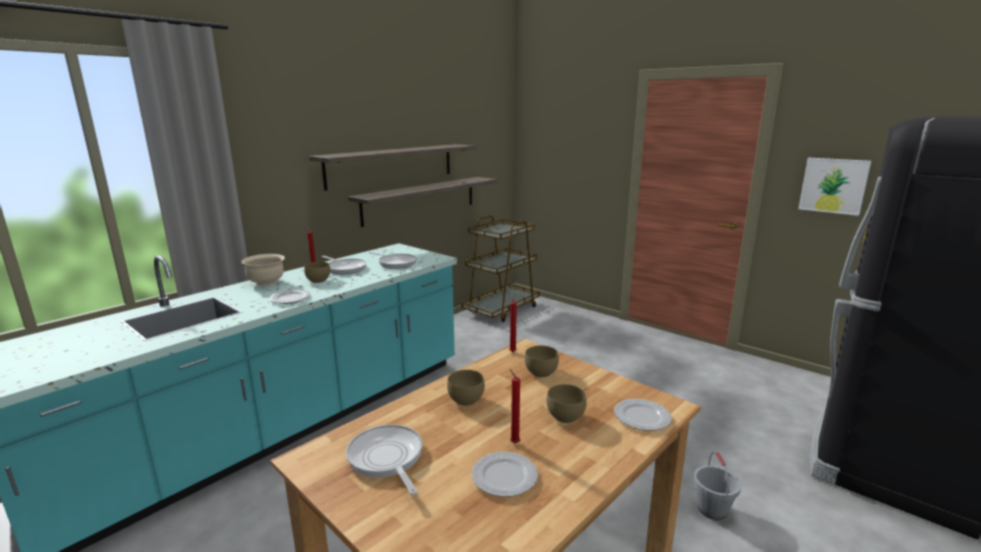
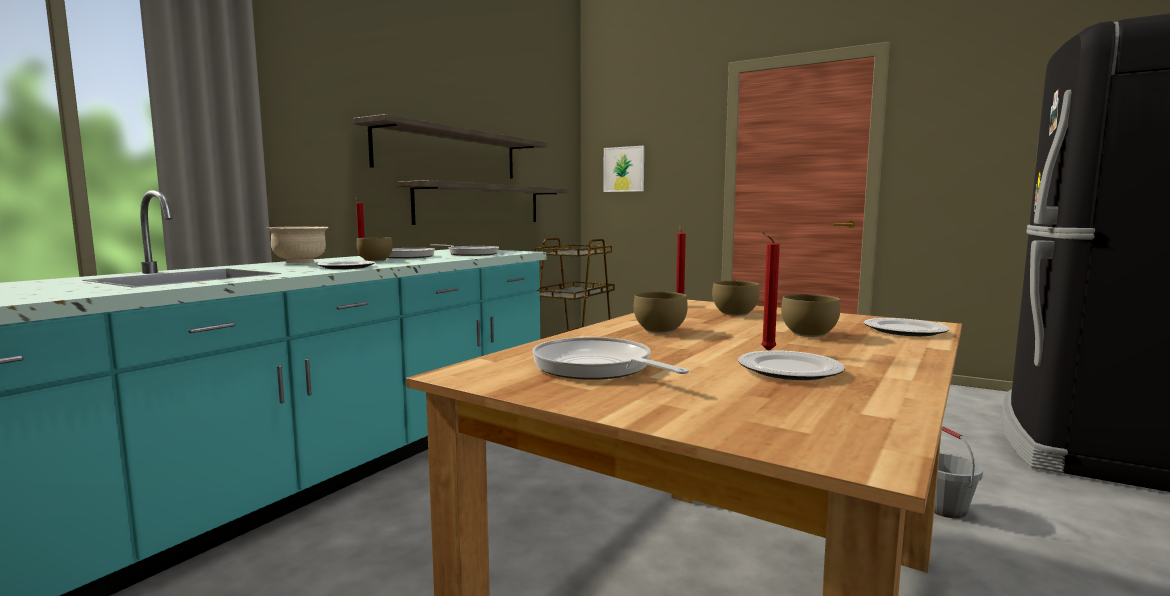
camera: 10 degrees left, 10 degrees down
(833, 185) = (959, 166): picture -> picture (624, 169)

